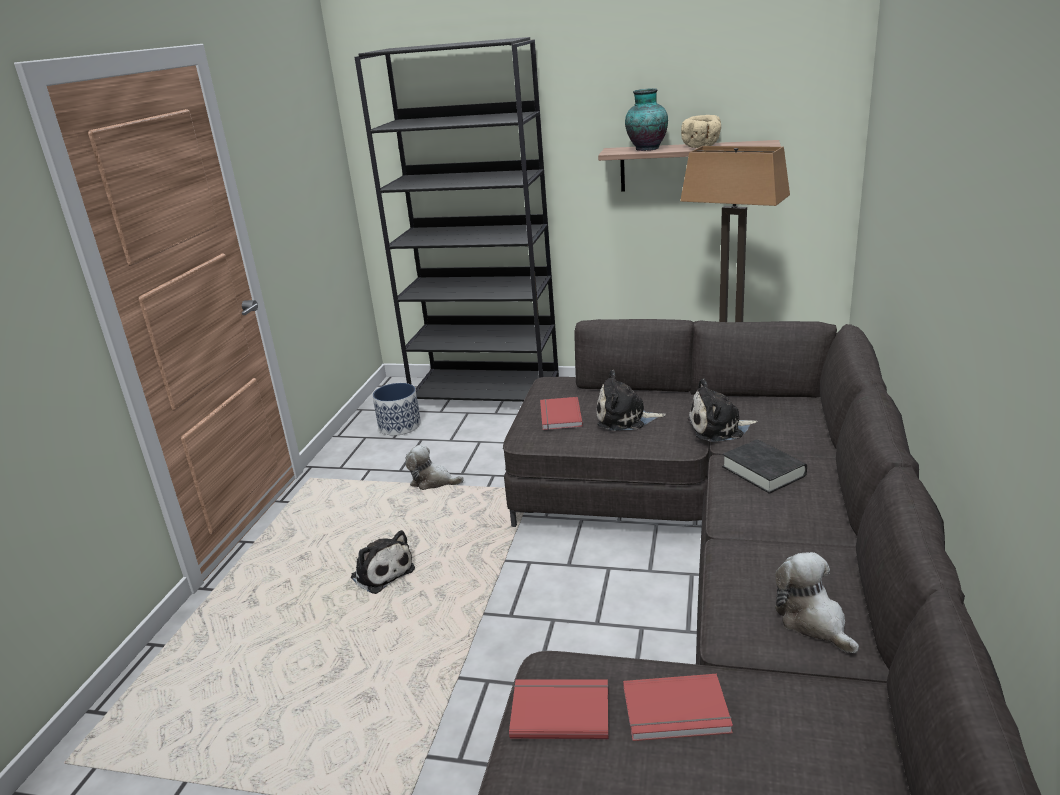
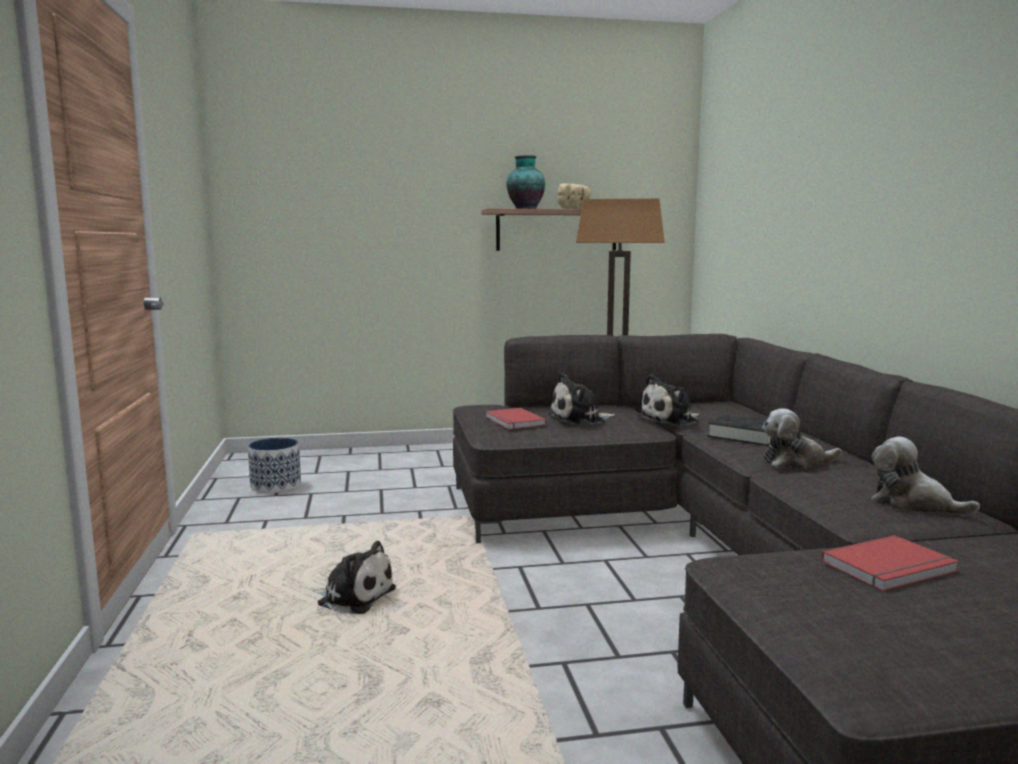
camera: 25 degrees left, 15 degrees down
(432, 482) = (353, 521): plush toy -> plush toy (795, 462)
(487, 394) = (359, 458): black bookcase -> none
(560, 709) = (783, 584): red book -> none

